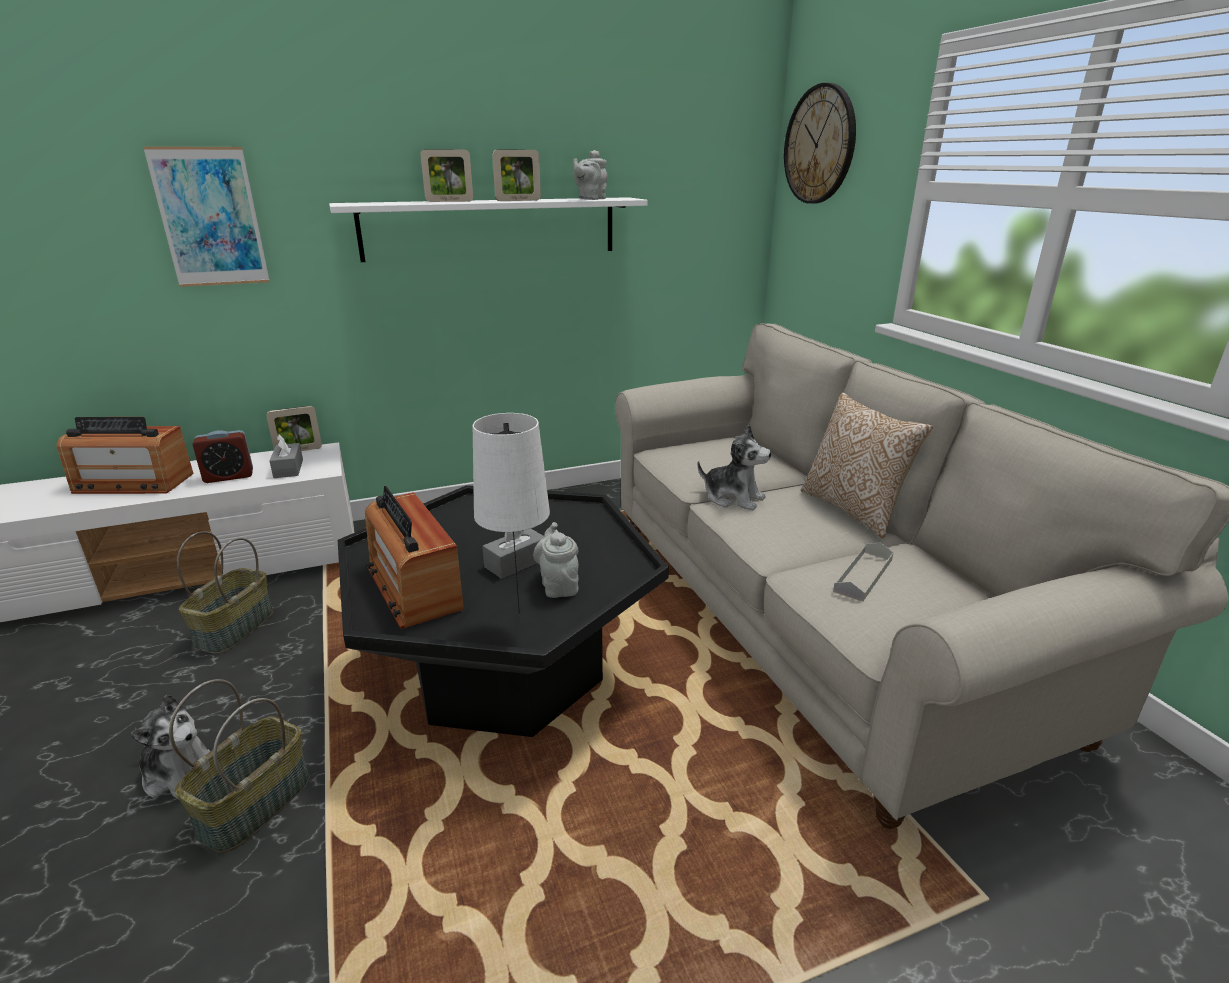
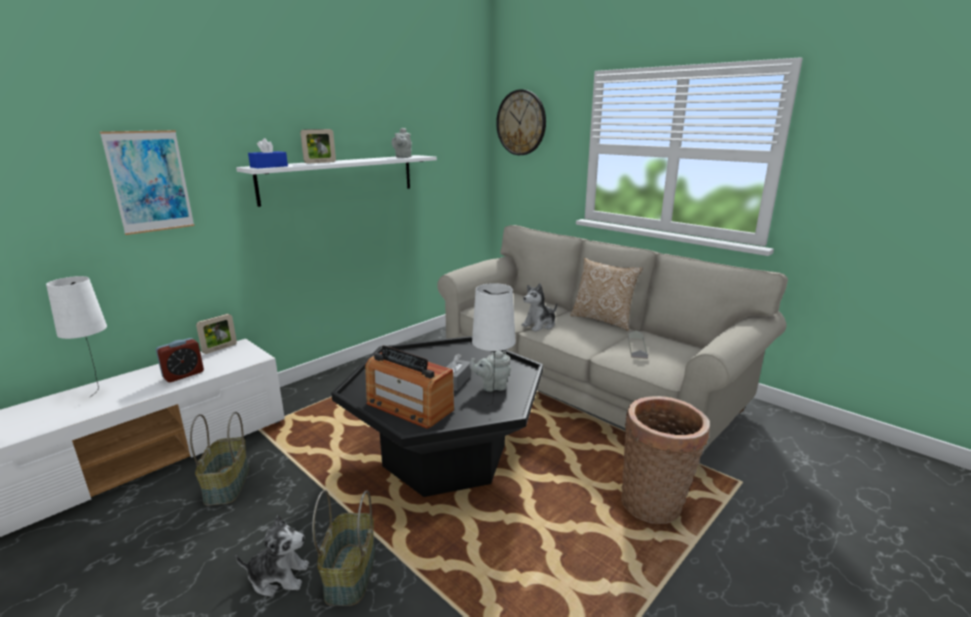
camera: 25 degrees left, 5 degrees down
(133, 483) = (102, 395): radio -> white table lamp
(288, 468) = (227, 361): grey tissue box -> none
(364, 203) = (269, 166): none -> blue tissue box
(518, 200) = (363, 160): picture frame -> none
(558, 585) = (492, 386): grey teapot -> grey teapot turned 60 degrees counterclockwise
(733, 498) = (539, 325): plush toy -> plush toy turned 135 degrees clockwise
(772, 875) = (655, 504): none -> basket

